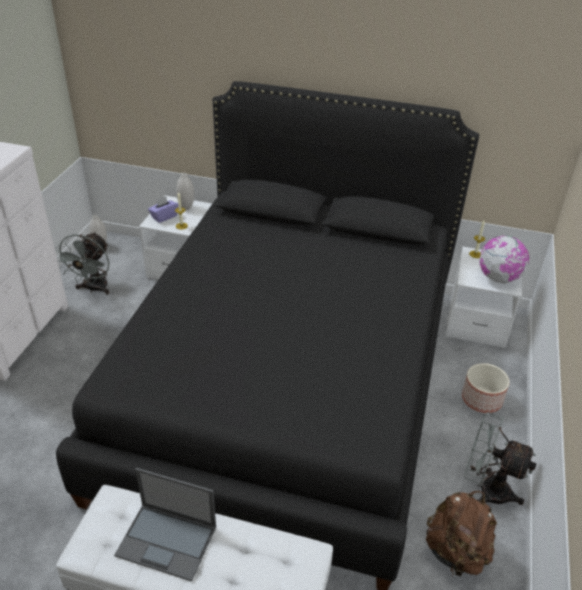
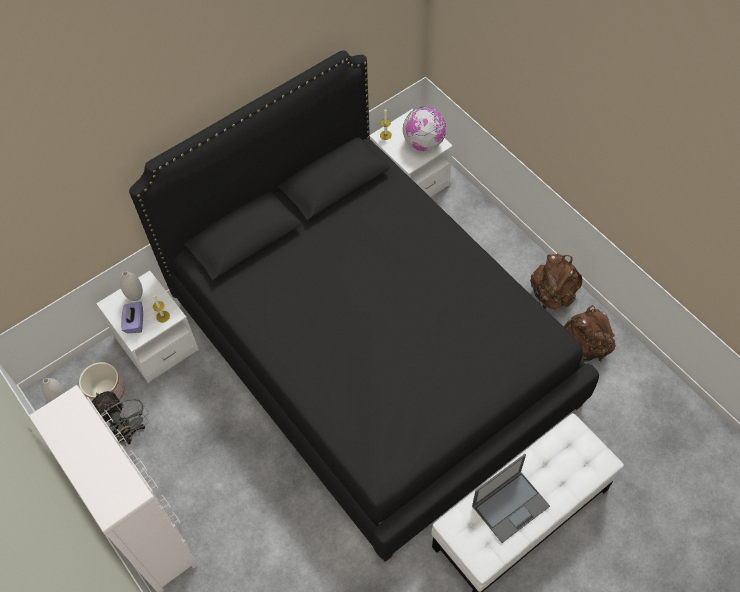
camera: 50 degrees left, 20 degrees up
(482, 399) = (482, 238): planter -> planter (106, 391)
(486, 489) = (552, 295): grey fan -> brown backpack

